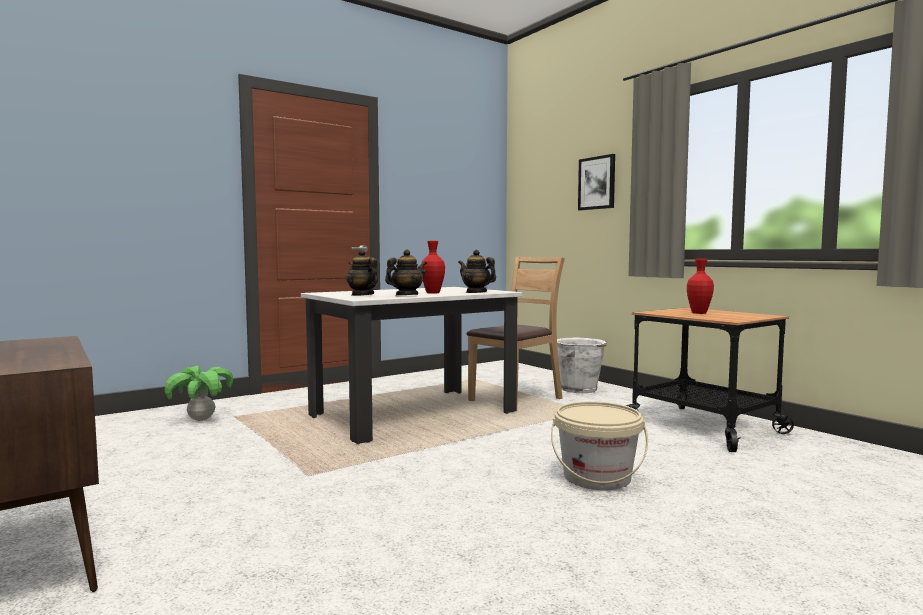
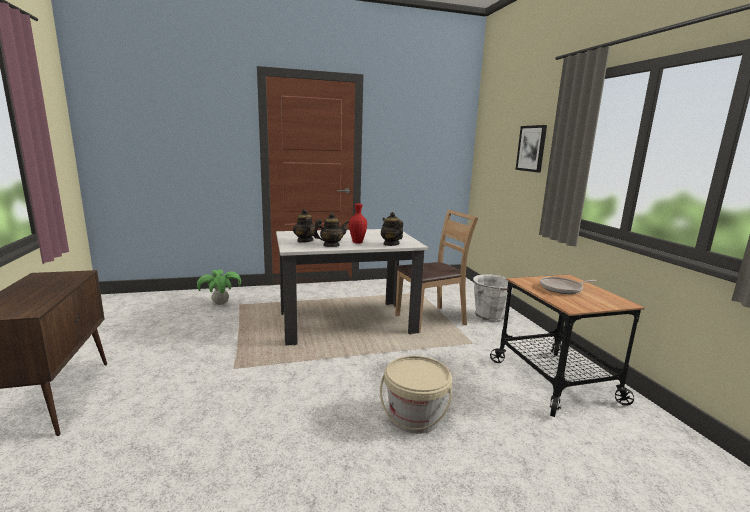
camera: 20 degrees right, 10 degrees up
(699, 313) = (562, 289): red vase -> frying pan

